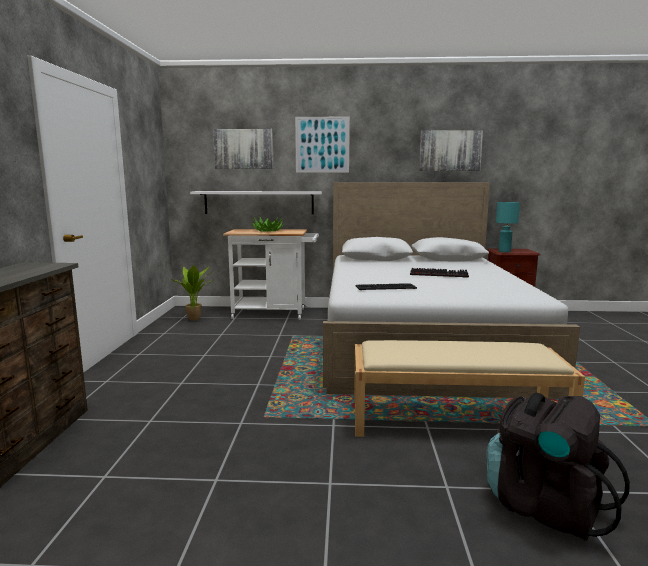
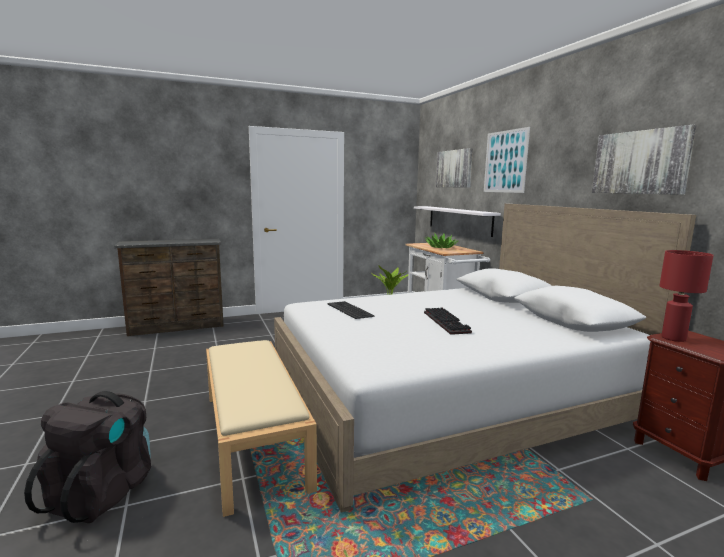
camera: 65 degrees right, 0 degrees up
(504, 251) = (674, 338): turquoise table lamp -> red table lamp

